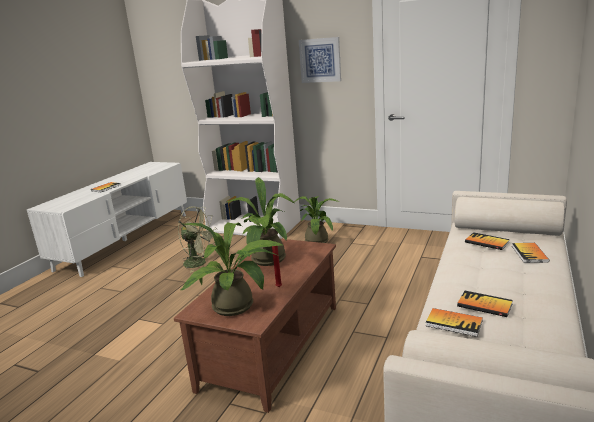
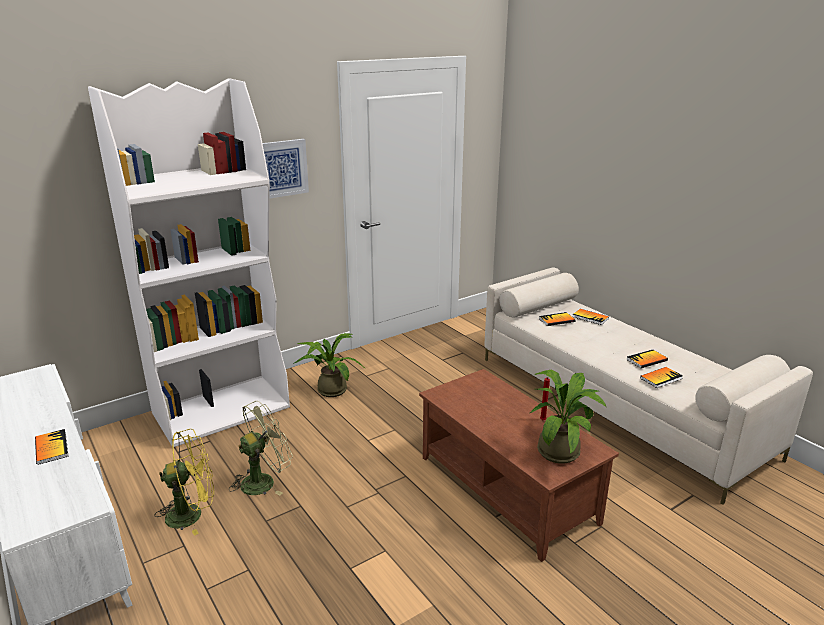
camera: 60 degrees left, 5 degrees up
(156, 259) = (192, 514): none -> yellow fan
(267, 261) = (481, 409): potted plant -> none

